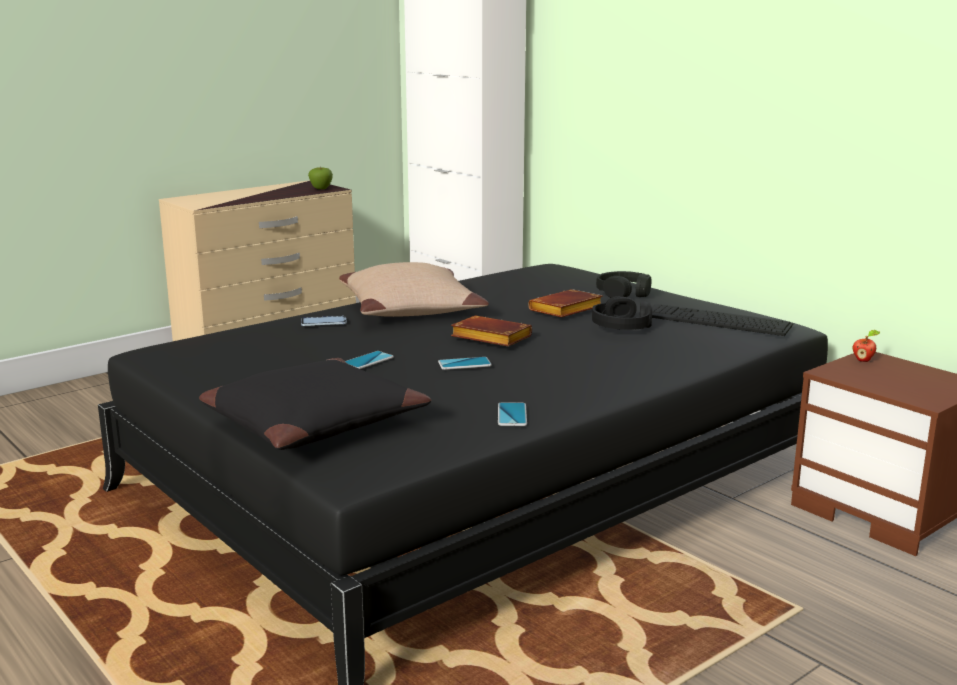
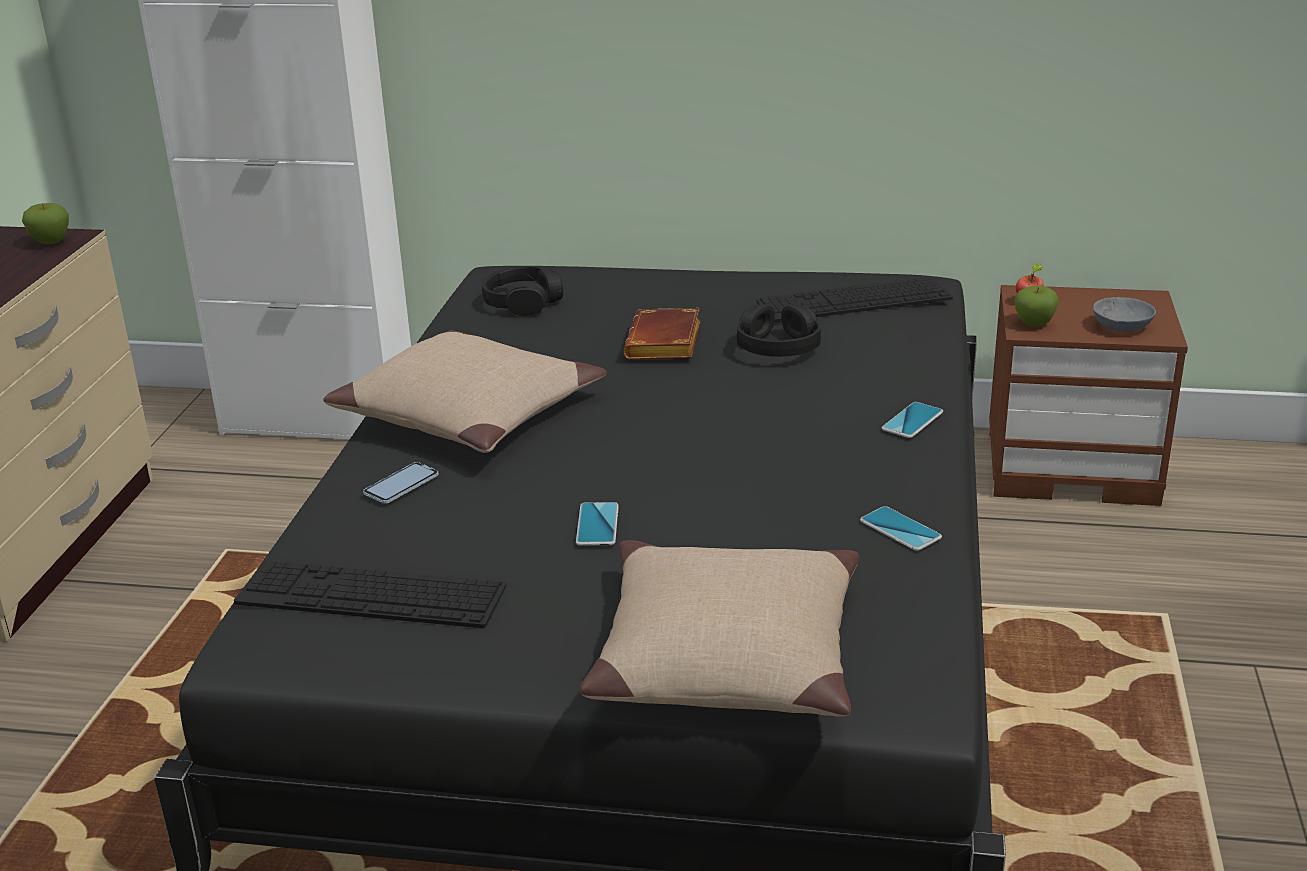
camera: 40 degrees left, 10 degrees up
(229, 352) = (371, 595): none -> keyboard
(313, 423) = (725, 654): black pillow -> beige pillow
(464, 364) = (716, 478): phone -> phone (912, 421)
(488, 338) = (668, 425): brown book -> none
(624, 293) = (677, 291): black headphones -> black headphones (523, 302)
(841, 370) = (1034, 324): none -> apple
(907, 389) = (1122, 327): none -> grey bowl

